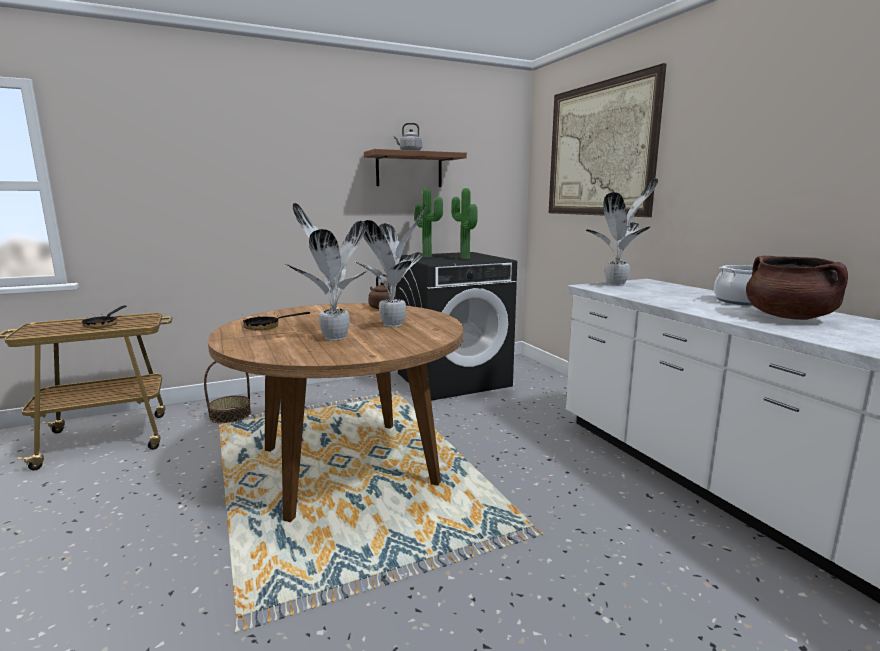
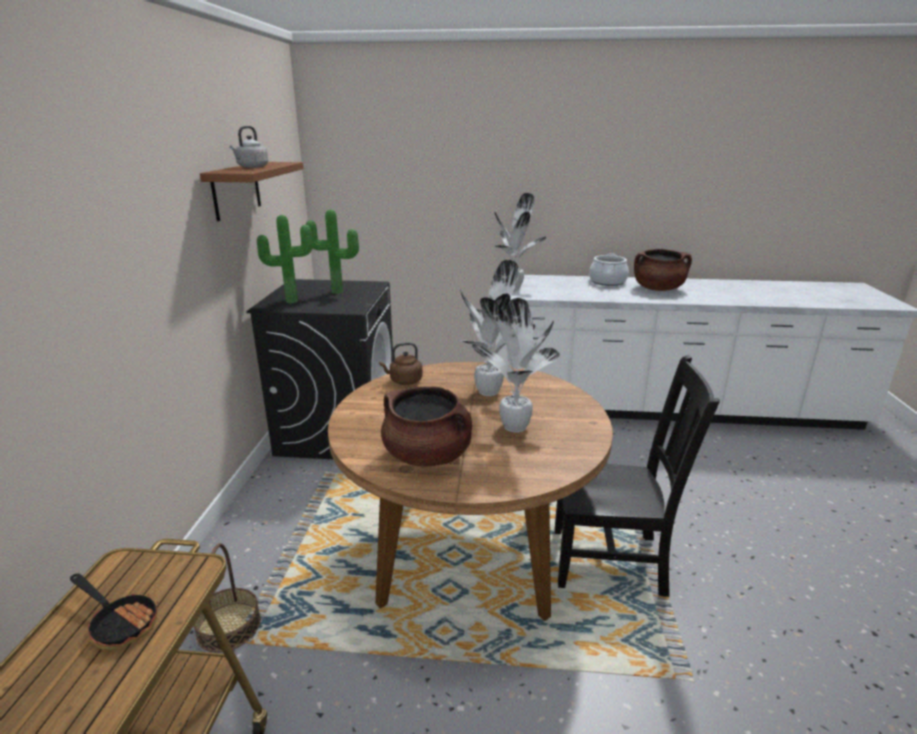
camera: 60 degrees left, 10 degrees up
(267, 327) = (427, 456): frying pan -> brown cooking pot
(393, 543) = (612, 561): none -> black chair
(599, 150) = (423, 155): picture -> none

